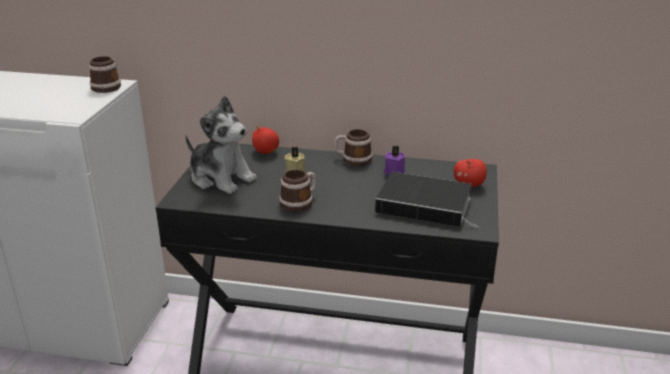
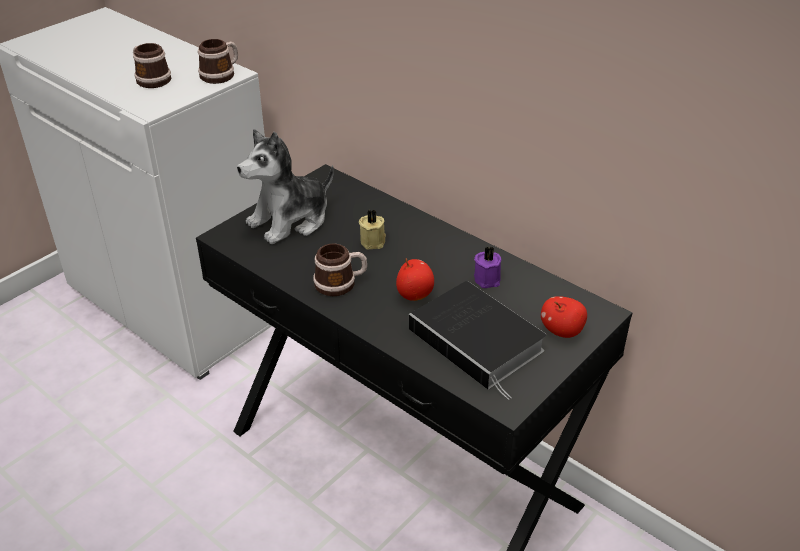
camera: 30 degrees right, 10 degrees up
(221, 178) = (290, 221): plush toy -> plush toy turned 75 degrees clockwise
(266, 152) = (369, 199): apple -> apple (414, 294)
(352, 159) = (456, 242): mug -> mug (150, 79)

